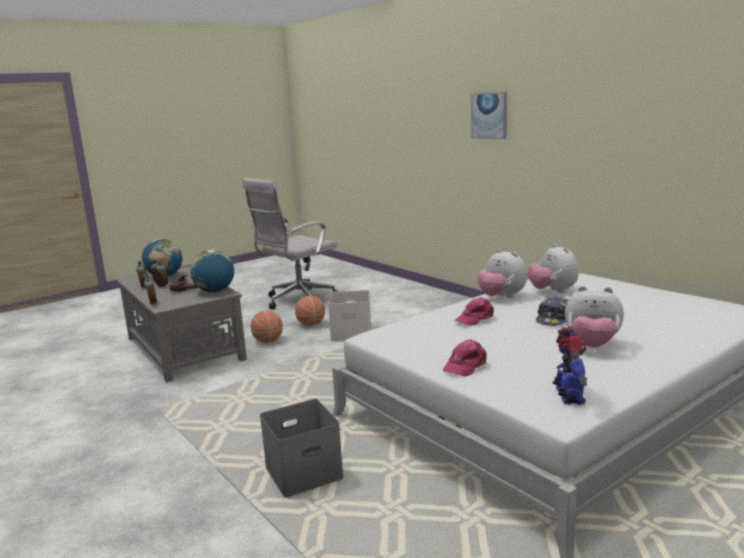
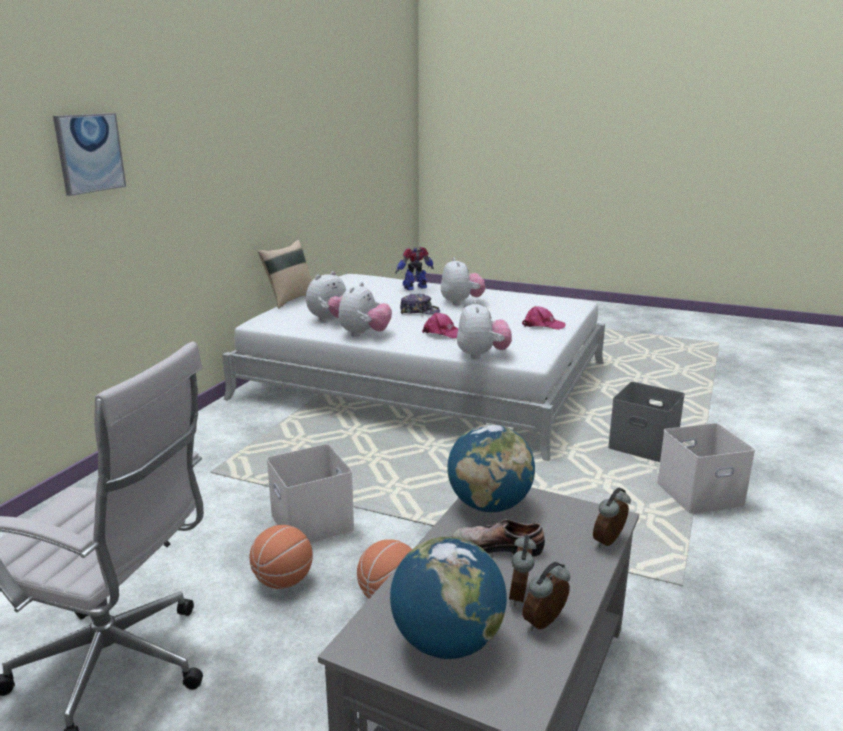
camera: 120 degrees left, 5 degrees up
(206, 463) = (700, 494): none -> white storage box
(404, 324) = (482, 355): none -> plush toy
(569, 396) = (550, 302): toy robot -> toy robot (416, 288)
(639, 284) = (289, 299): none -> beige pillow

